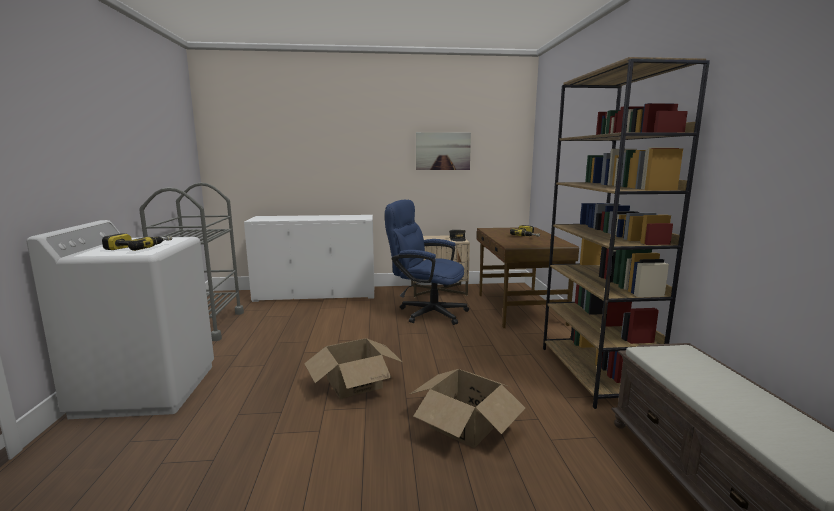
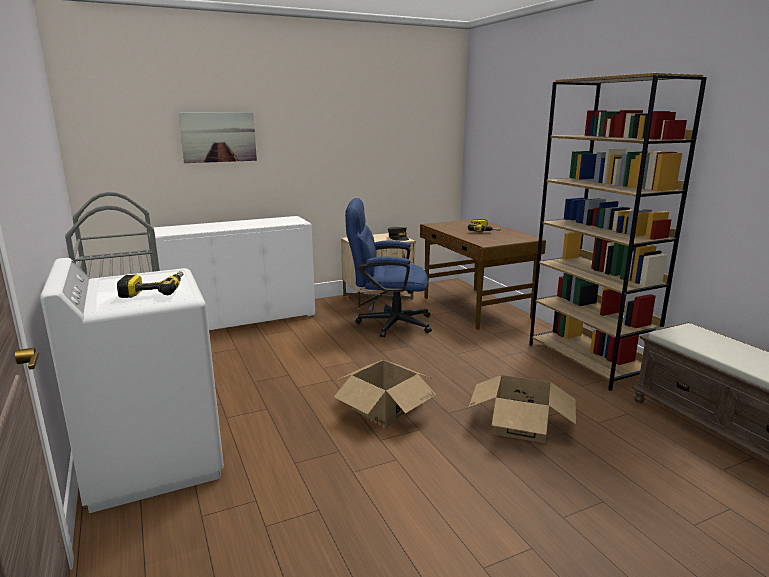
camera: 20 degrees left, 5 degrees up
(443, 151) = (373, 137): picture -> picture (218, 137)

